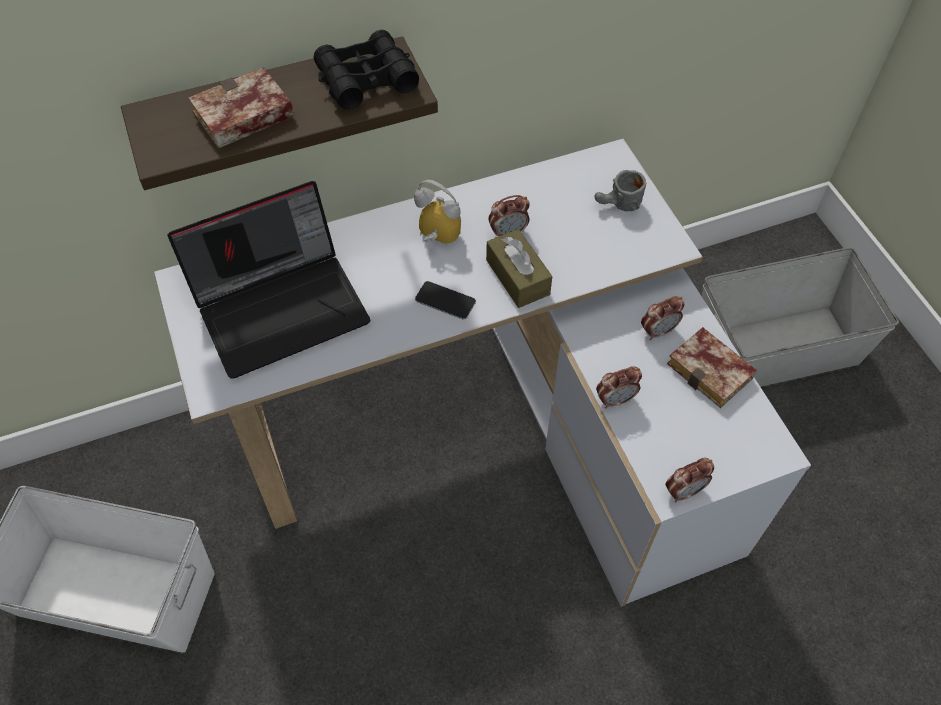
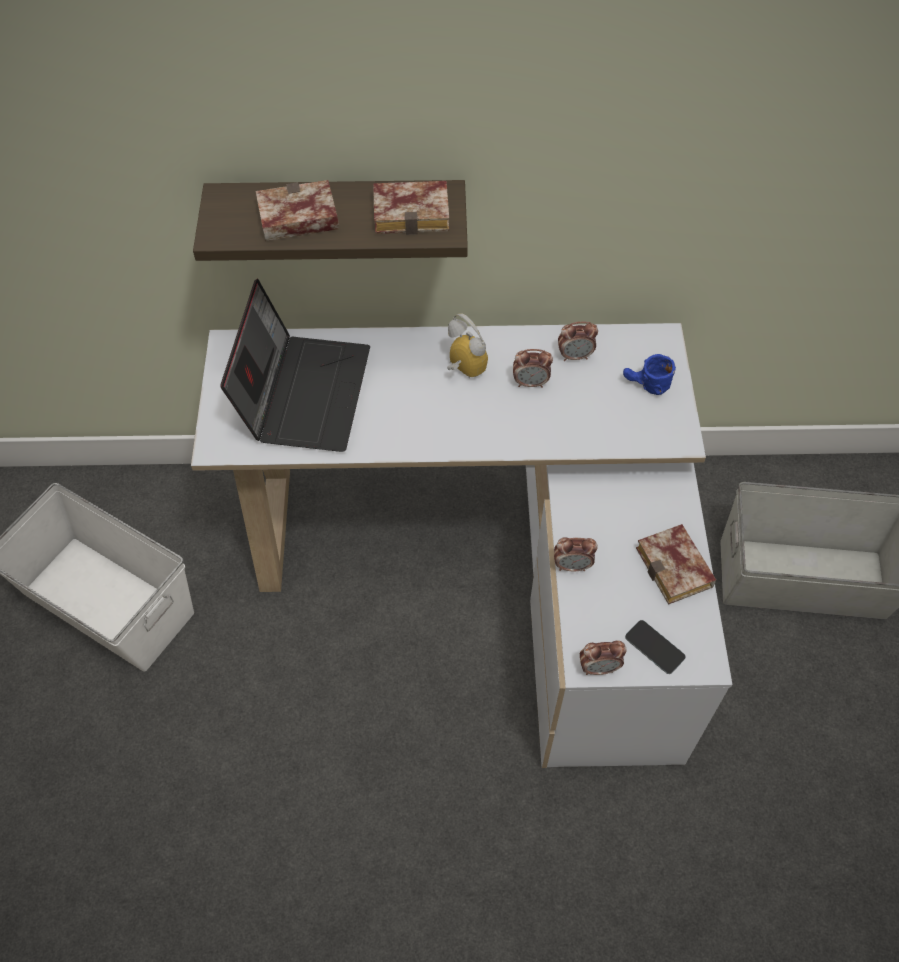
camera: 20 degrees right, 0 degrees up
(282, 306) = (304, 391): laptop -> laptop turned 75 degrees counterclockwise
(366, 80) = (414, 212): black binoculars -> book
(445, 300) = (446, 428): phone -> phone (654, 647)
(517, 277) = (521, 426): brown tissue box -> none
(618, 206) = (645, 386): grey mug -> blue mug
(658, 331) = (641, 516): alarm clock -> alarm clock (575, 356)

